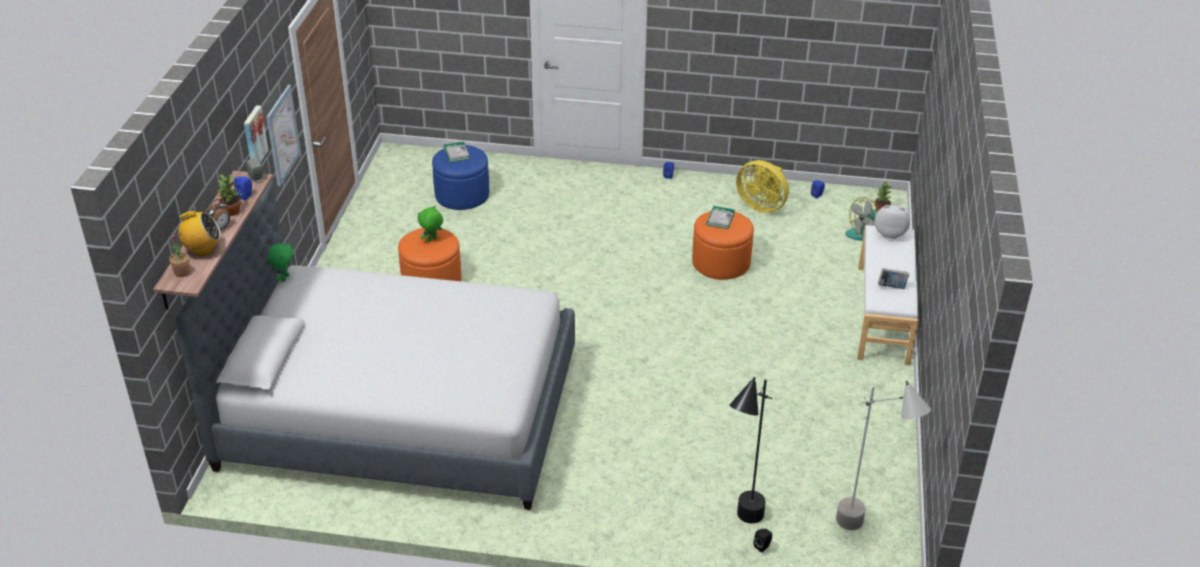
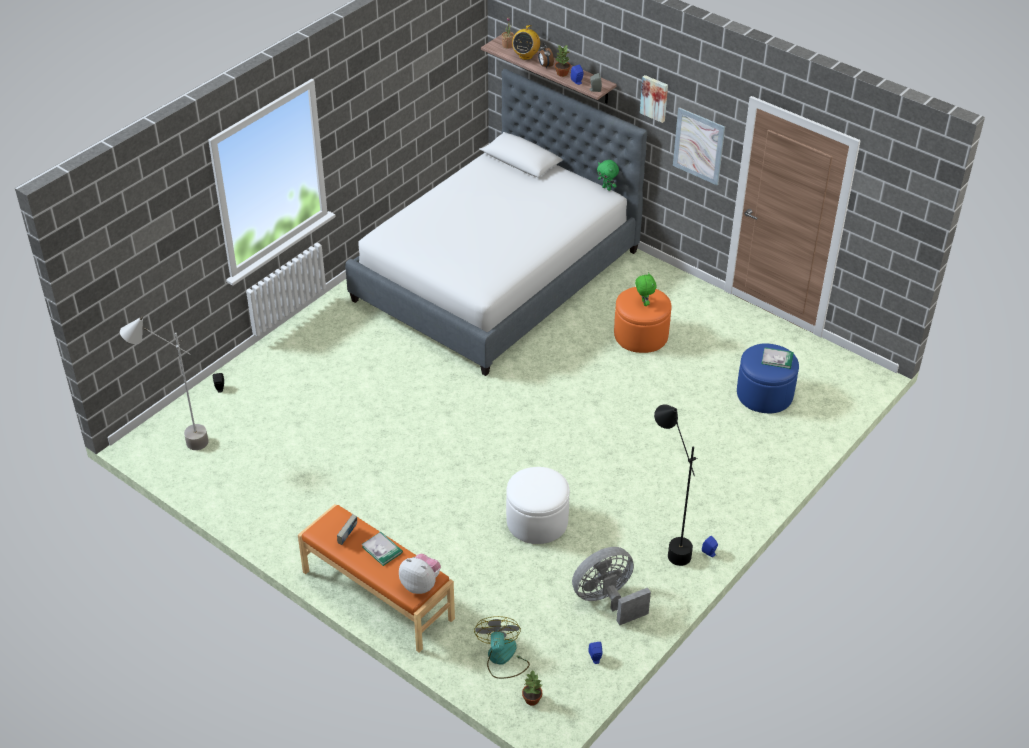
camera: 120 degrees right, 5 degrees up
(720, 219) = (546, 486): book -> book (382, 549)
(721, 262) = (537, 521): orange ottoman -> white ottoman
(741, 528) = (243, 386): black floor lamp -> black floor lamp (667, 543)
(761, 205) = (607, 600): yellow fan -> grey fan
(883, 314) = (377, 596): white bench -> orange bench
(890, 233) = (421, 584): plush toy -> plush toy turned 105 degrees counterclockwise

